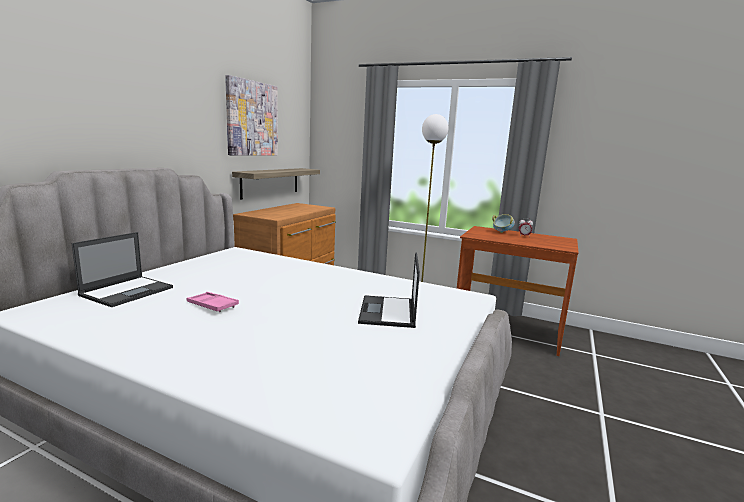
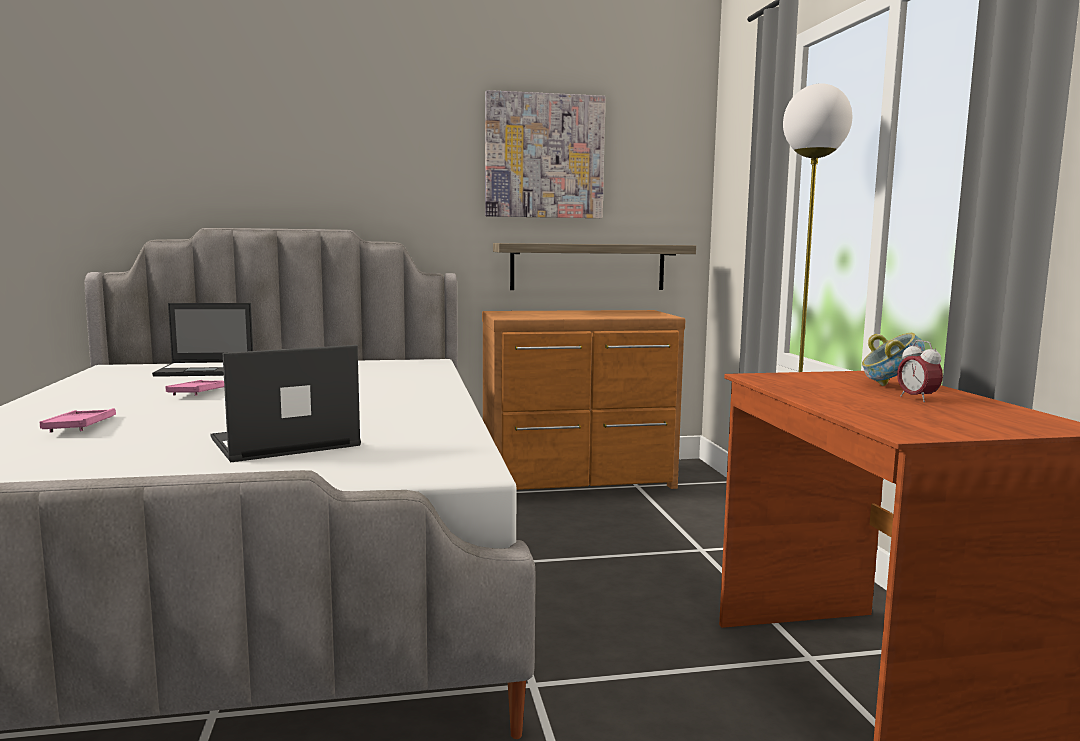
camera: 55 degrees right, 5 degrees down
(264, 348) = (80, 426): none -> pink tray

